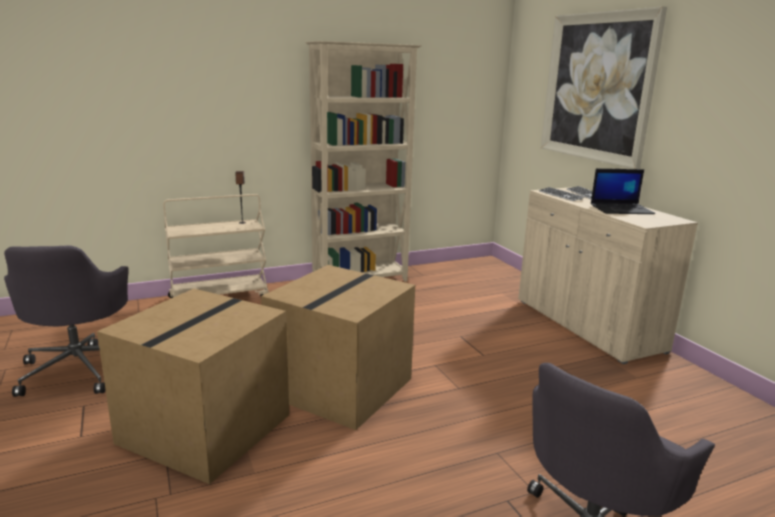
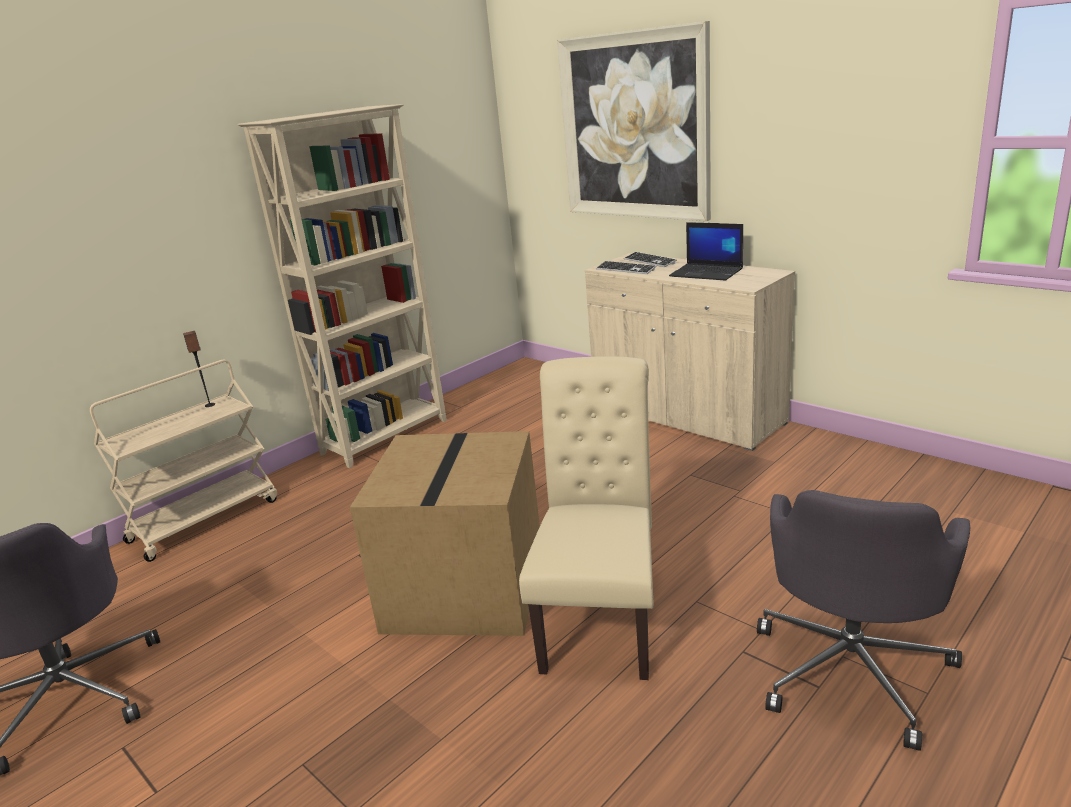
camera: 20 degrees left, 5 degrees up
(205, 427) = (329, 707): cardboard box -> none
(417, 439) = (601, 619): none -> beige chair
(622, 209) = (707, 273): laptop -> laptop turned 60 degrees clockwise

